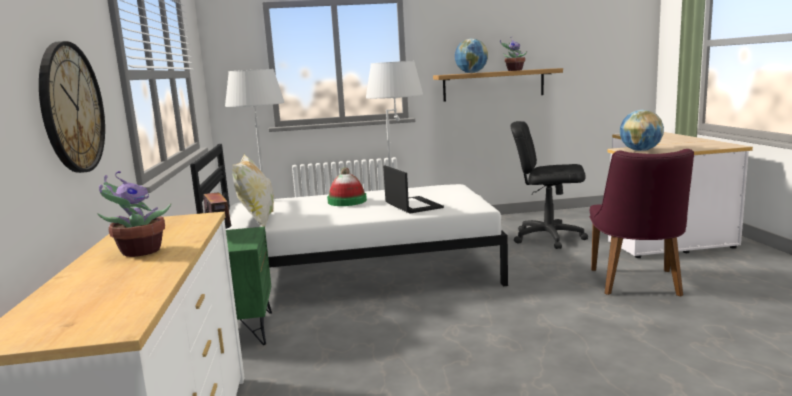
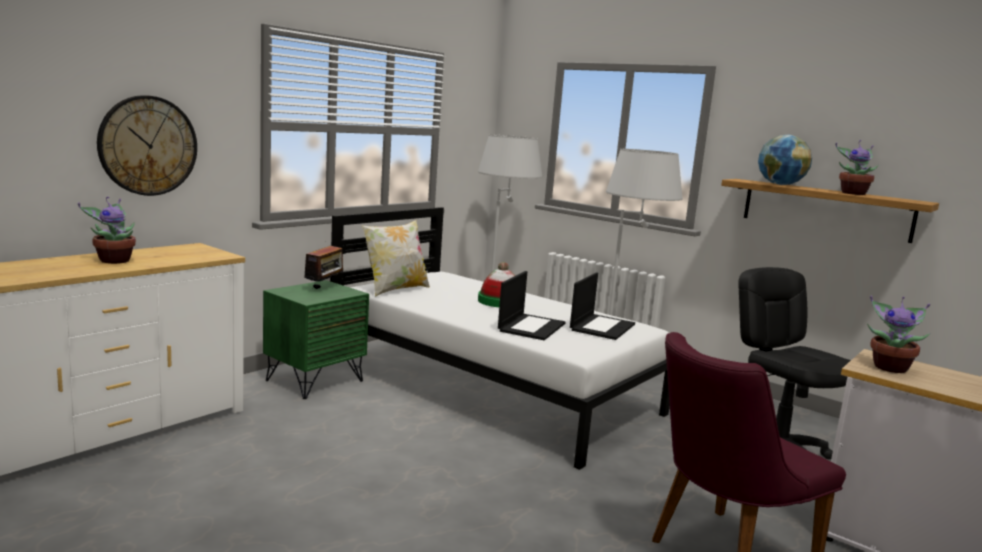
camera: 45 degrees right, 0 degrees up
(438, 192) = (602, 327): none -> laptop
(640, 150) = (890, 367): globe -> potted plant

